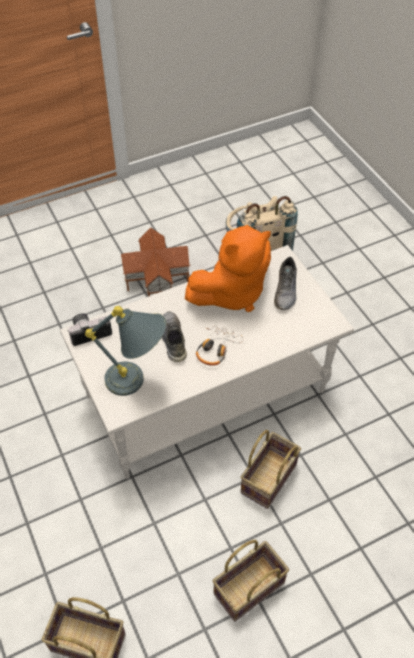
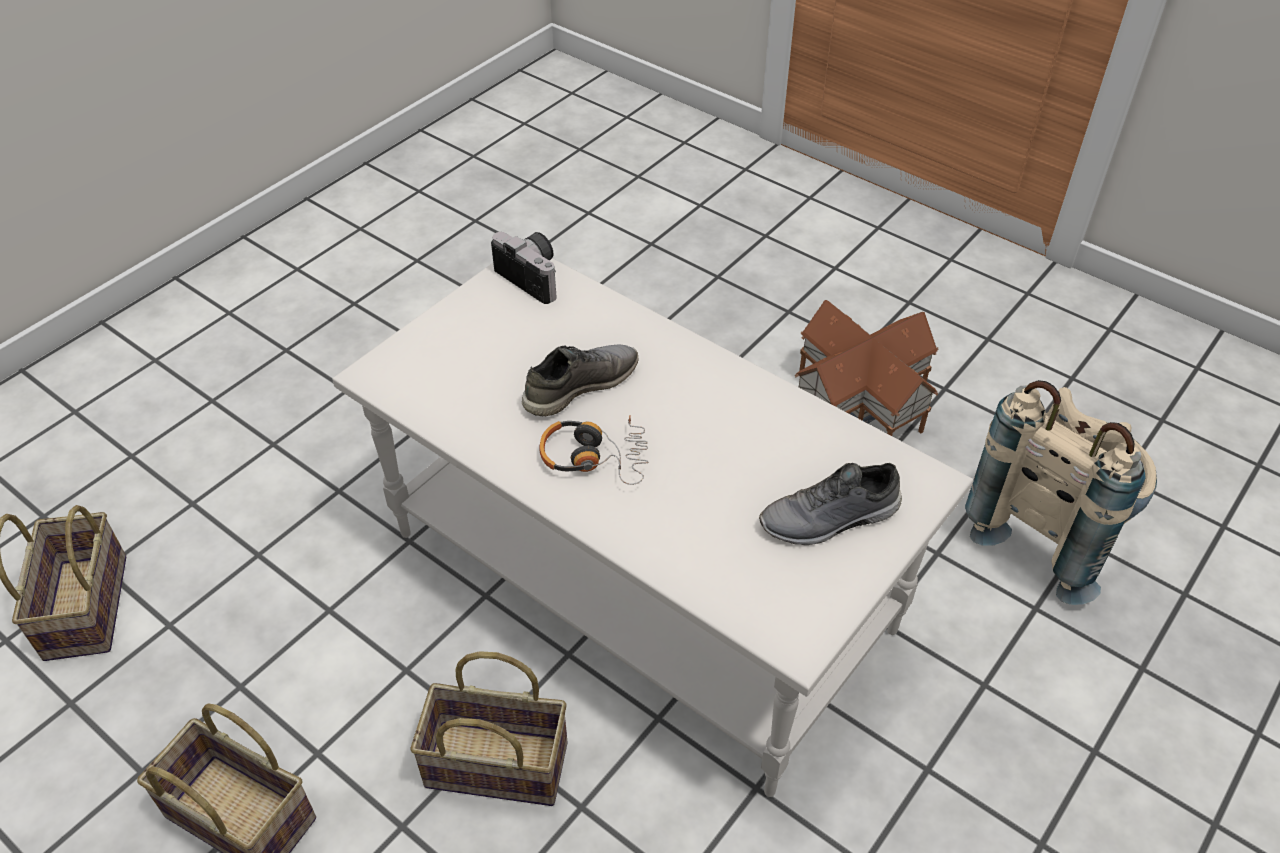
camera: 65 degrees right, 5 degrees down
(138, 382) = (455, 376): grey table lamp -> none
(232, 293) = (758, 431): orange plush toy -> none

